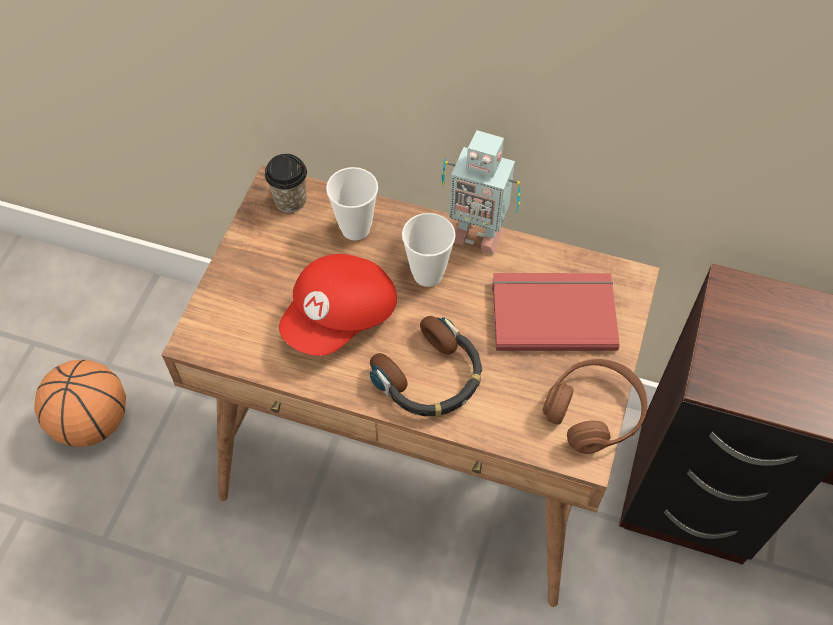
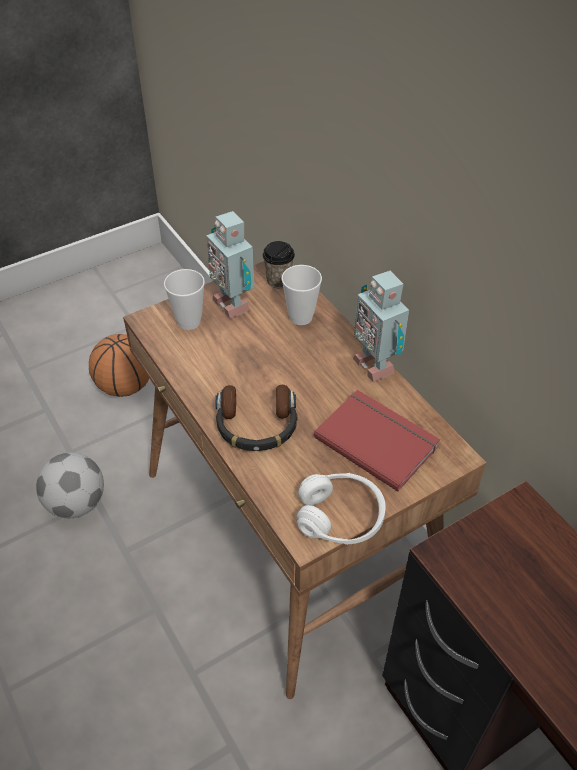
camera: 40 degrees right, 10 degrees down
(168, 589) = (76, 503): none -> football
(269, 258) = (233, 303): none -> toy robot
(341, 317) = (239, 359): red cap -> none
(427, 274) = (318, 368): cup -> cup (189, 322)
(594, 412) = (340, 517): brown headphones -> white headphones

